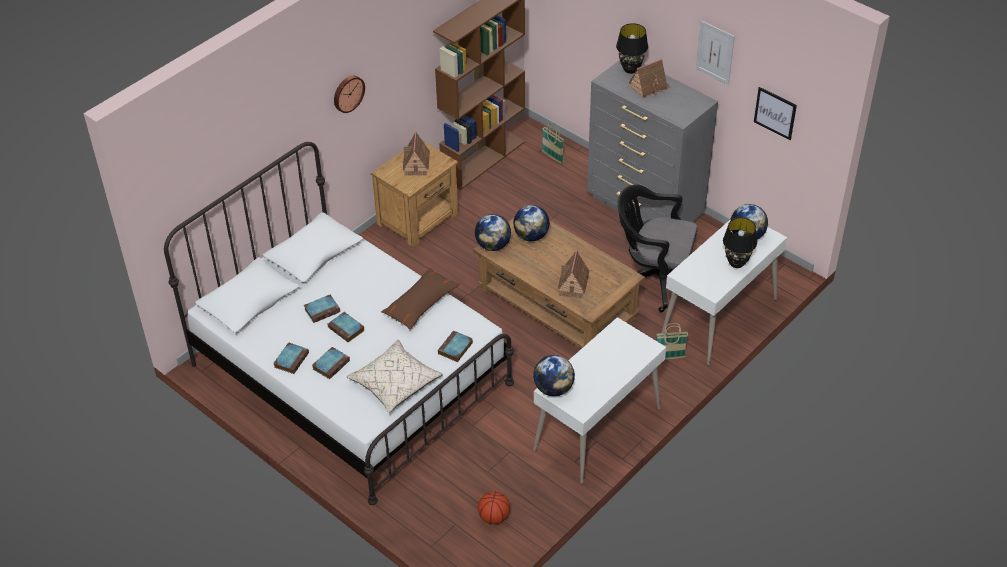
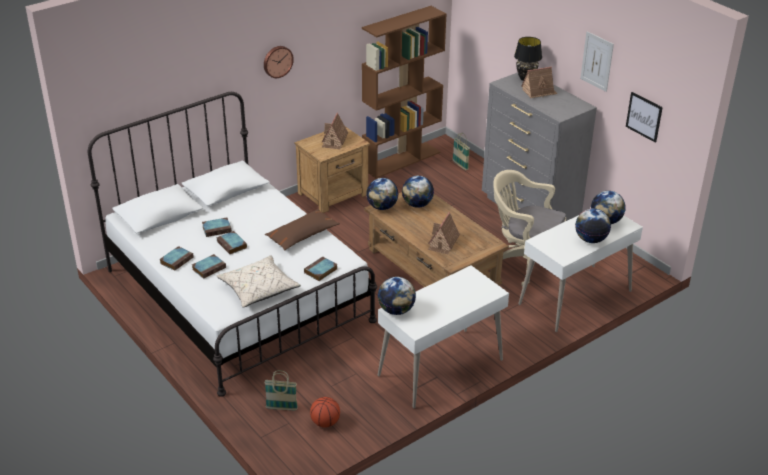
camera: 10 degrees right, 10 degrees down
(654, 279) = (524, 262): black office chair -> beige office chair
(669, 357) = (521, 322): basket -> basket (281, 408)
(736, 263) = (590, 239): black table lamp -> globe

